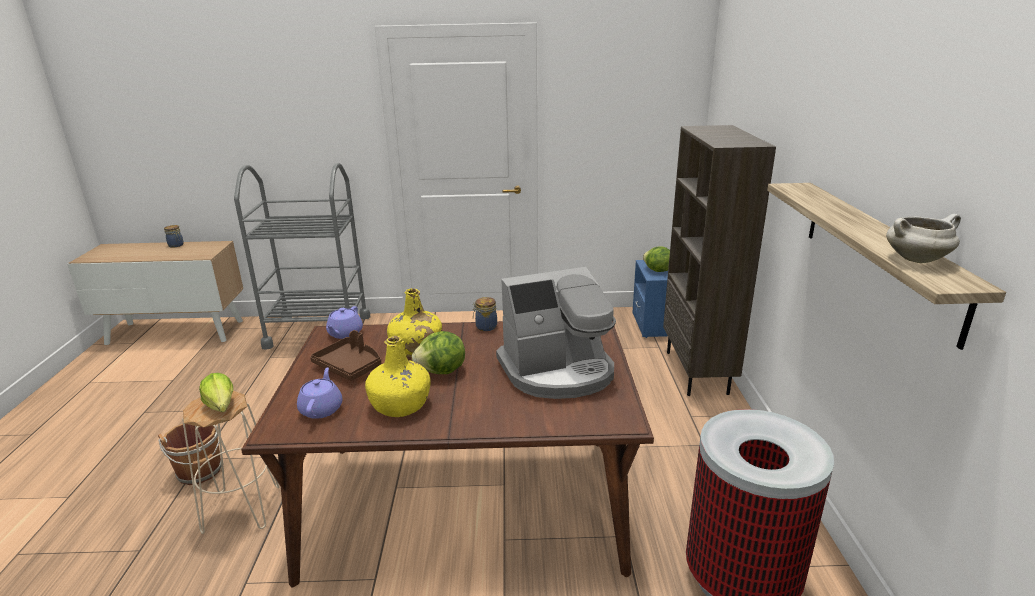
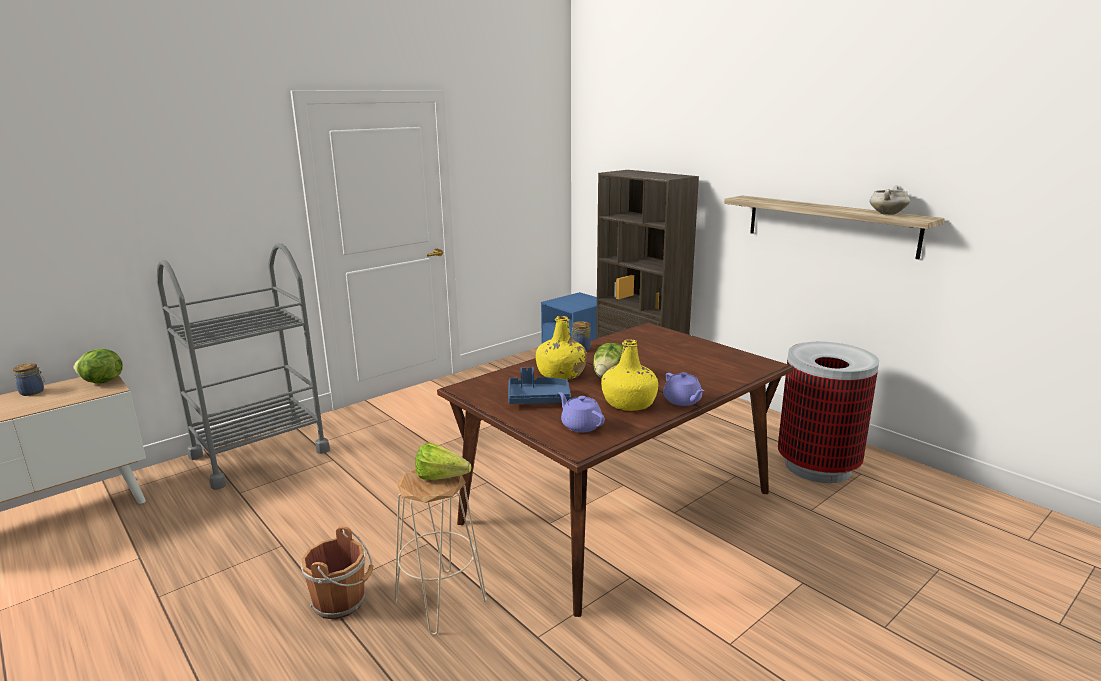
camera: 40 degrees left, 5 degrees down
(344, 334) = (481, 384): purple teapot -> purple teapot (682, 401)
(350, 366) = (538, 399): brown tray -> blue tray
(558, 371) = (682, 355): coffee machine -> none
(657, 271) = (569, 304): lettuce -> lettuce (101, 382)

